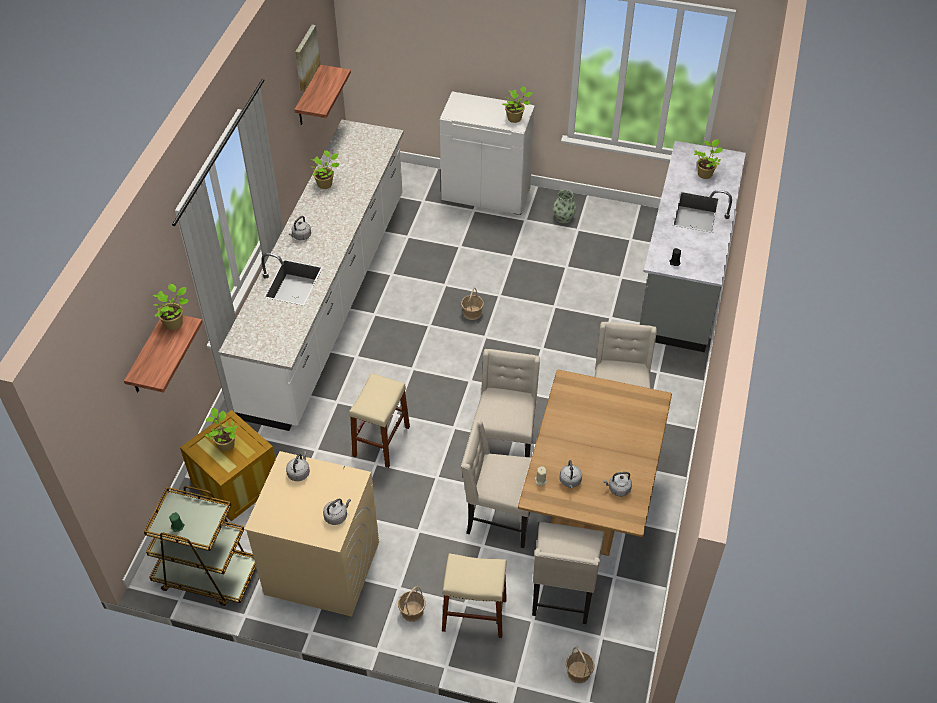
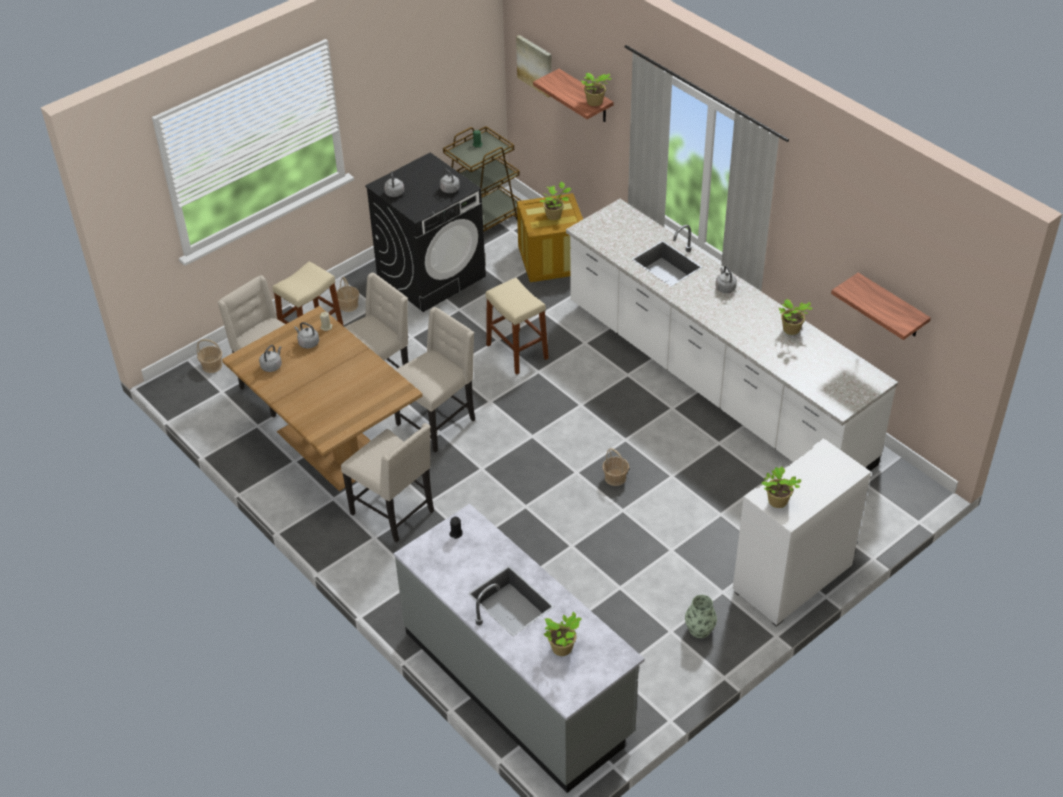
camera: 125 degrees right, 5 degrees down
(306, 57) = (905, 269): picture -> picture (535, 65)
(321, 567) = (431, 275): beige washing machine -> black washing machine
(504, 448) = (438, 422): beige chair -> beige chair turned 90 degrees counterclockwise

